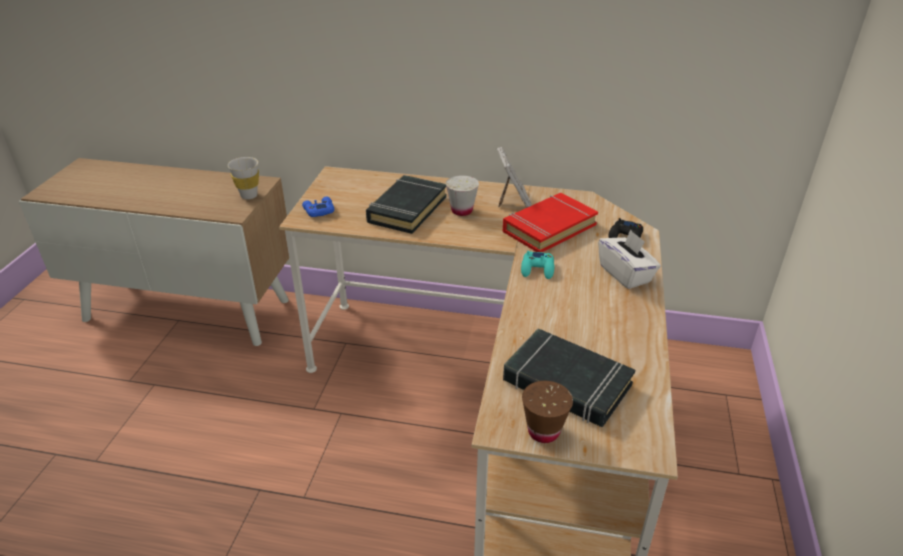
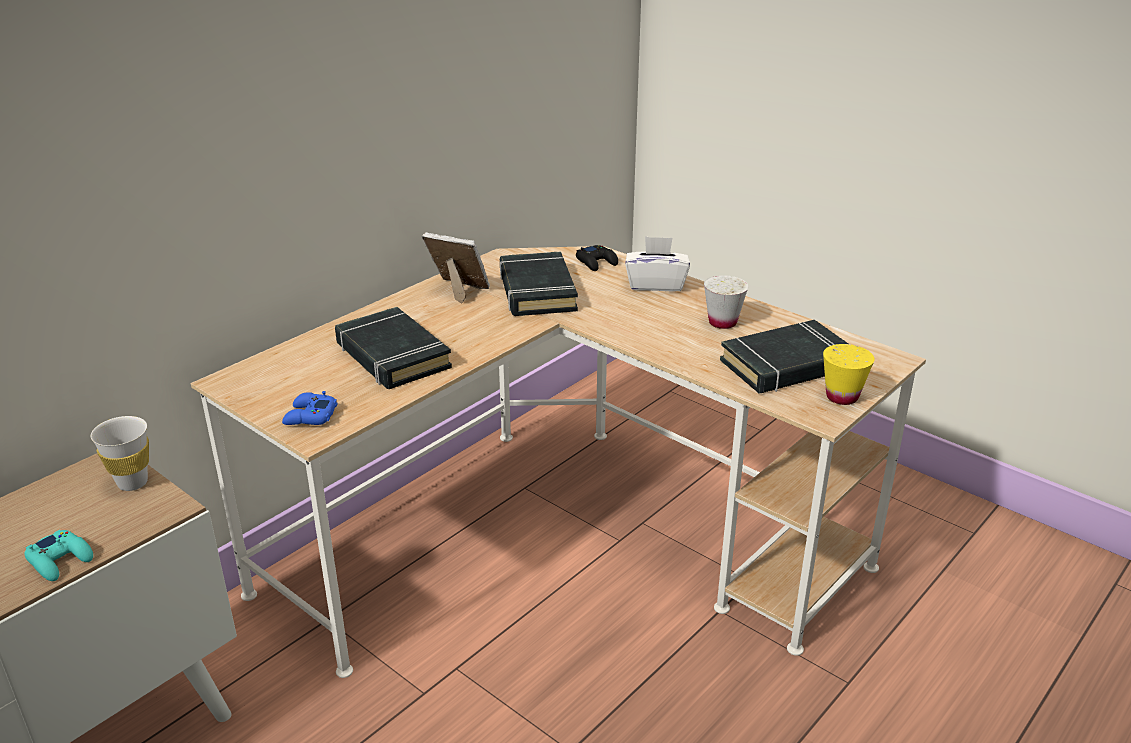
camera: 60 degrees left, 5 degrees down
(462, 211) = (441, 325): white cup -> white cup (722, 322)
(538, 269) = (603, 321): turquoise game controller -> turquoise game controller (61, 560)
(543, 431) = (842, 397): brown cup -> yellow cup
(548, 228) = (536, 291): red book -> black book

